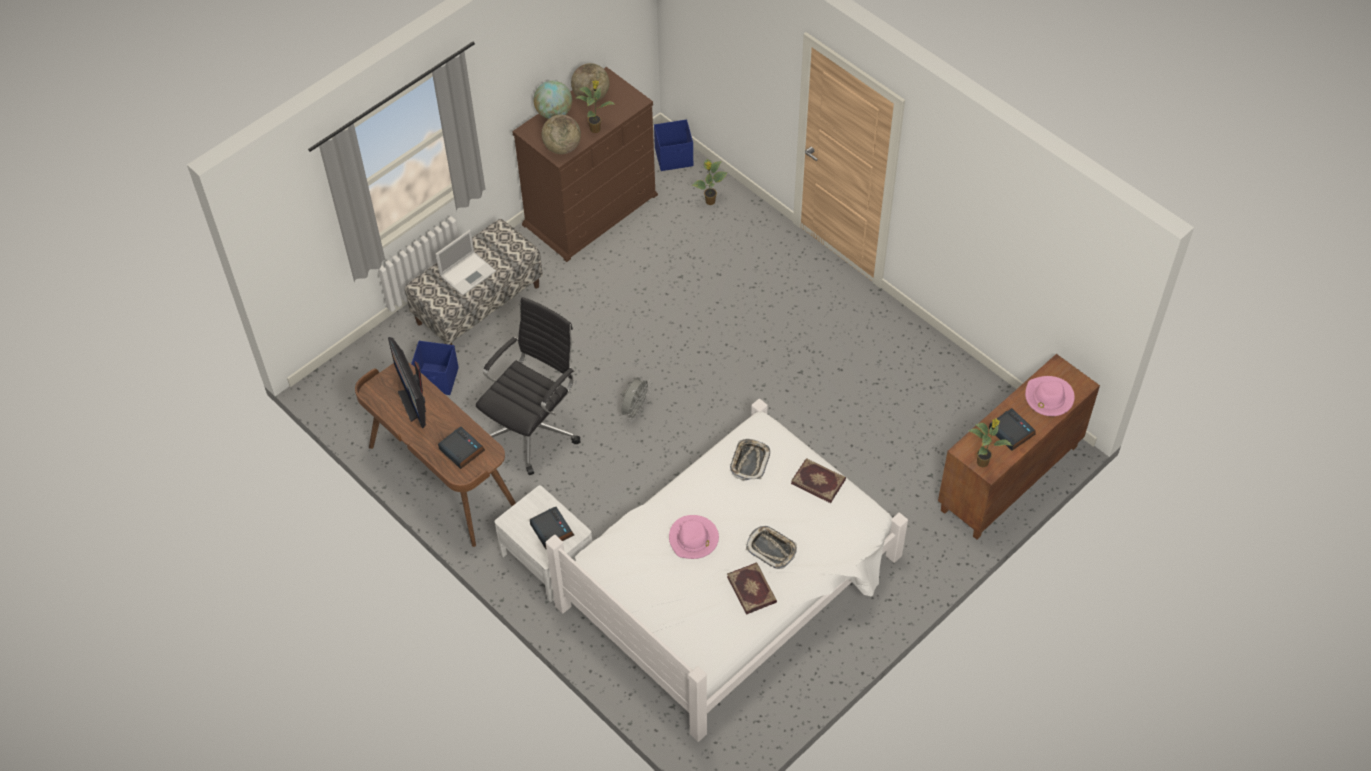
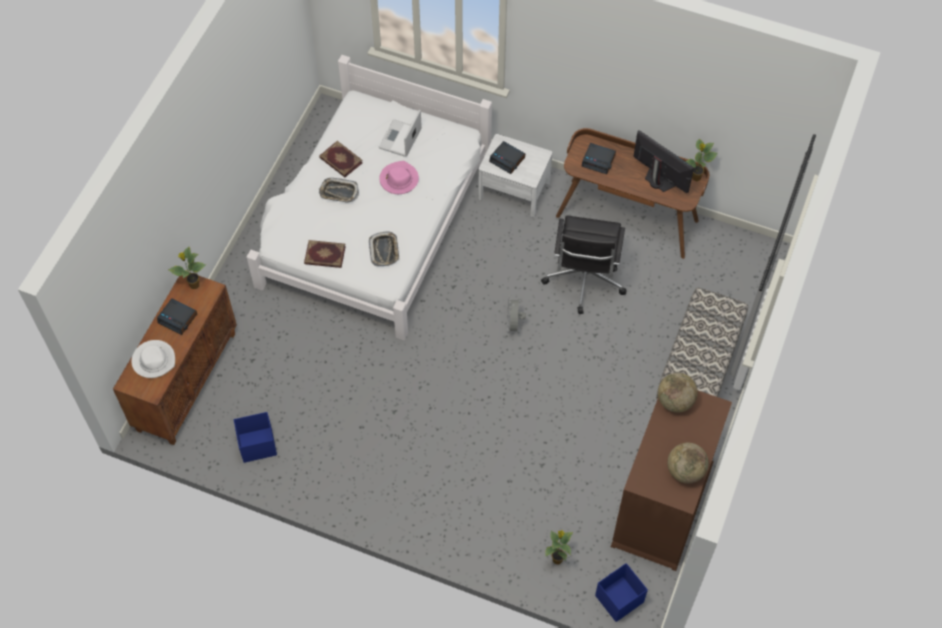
camera: 155 degrees right, 5 degrees up
(437, 379) = (685, 291): blue storage box -> blue storage box (257, 445)
(468, 273) = (704, 335): laptop -> laptop (400, 139)
(554, 113) = (707, 436): globe -> none
(596, 128) = (657, 434): potted plant -> potted plant (696, 178)
(1048, 398) = (154, 360): pink hat -> white hat

